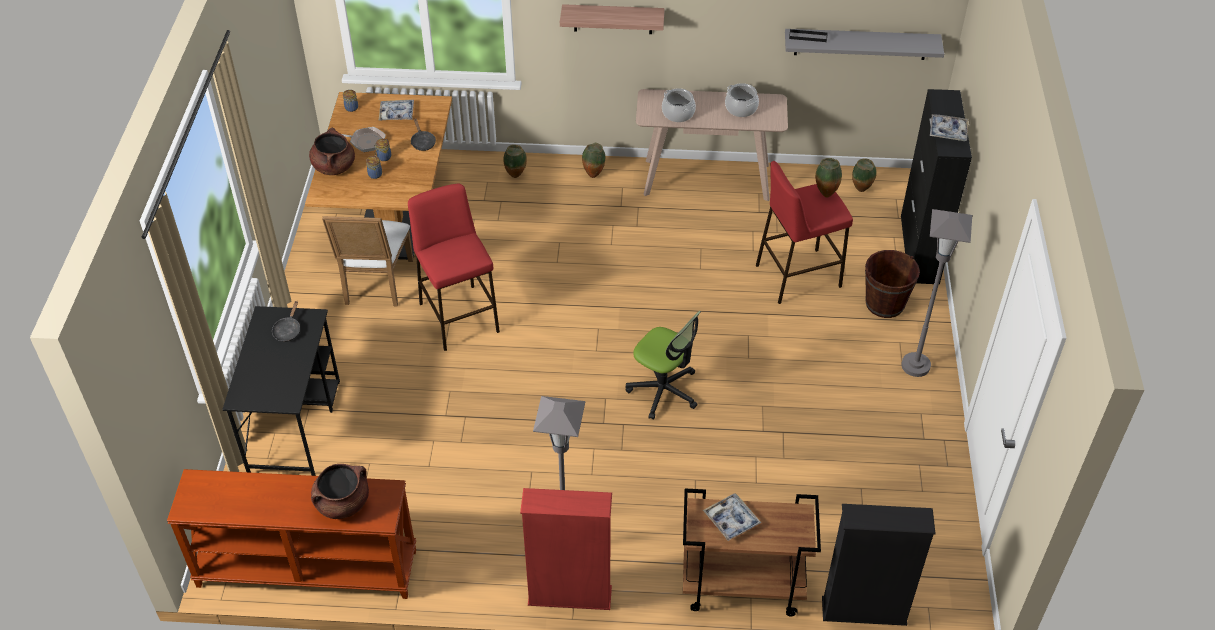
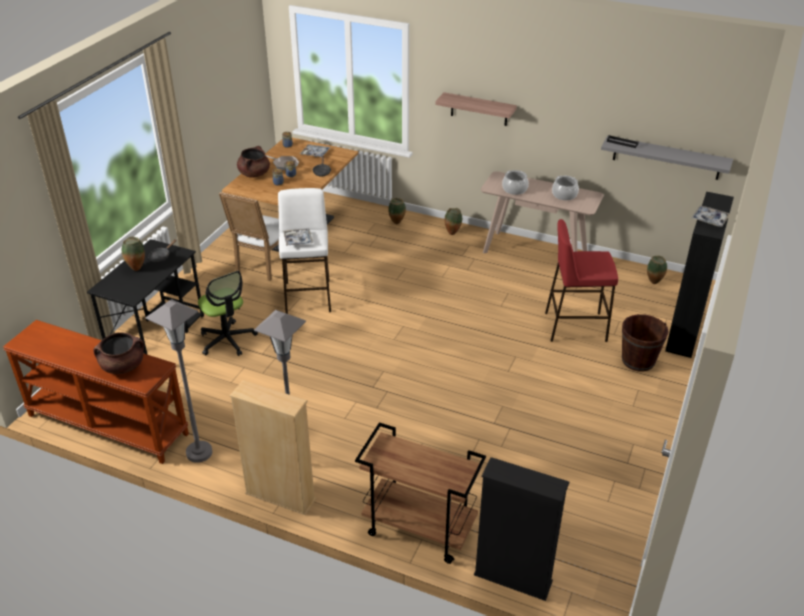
camera: 20 degrees right, 10 degrees down
(459, 317) = (308, 296): red stool -> white stool
(570, 596) = (280, 496): red bookcase -> beige bookcase
(664, 390) = (430, 377): office chair -> office chair (227, 340)
(731, 520) = (406, 456): tray -> tray (298, 240)
(825, 194) = (602, 258): vase -> vase (136, 268)
(915, 366) = (644, 409): grey floor lamp -> grey floor lamp (199, 453)

